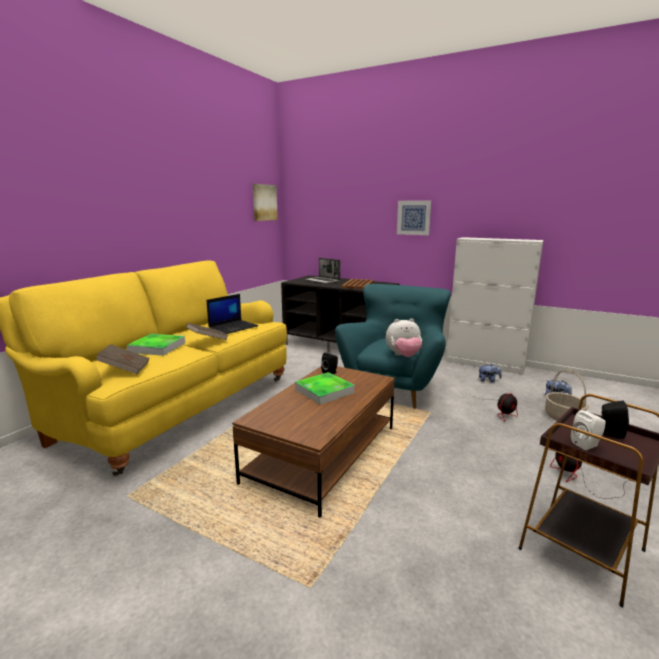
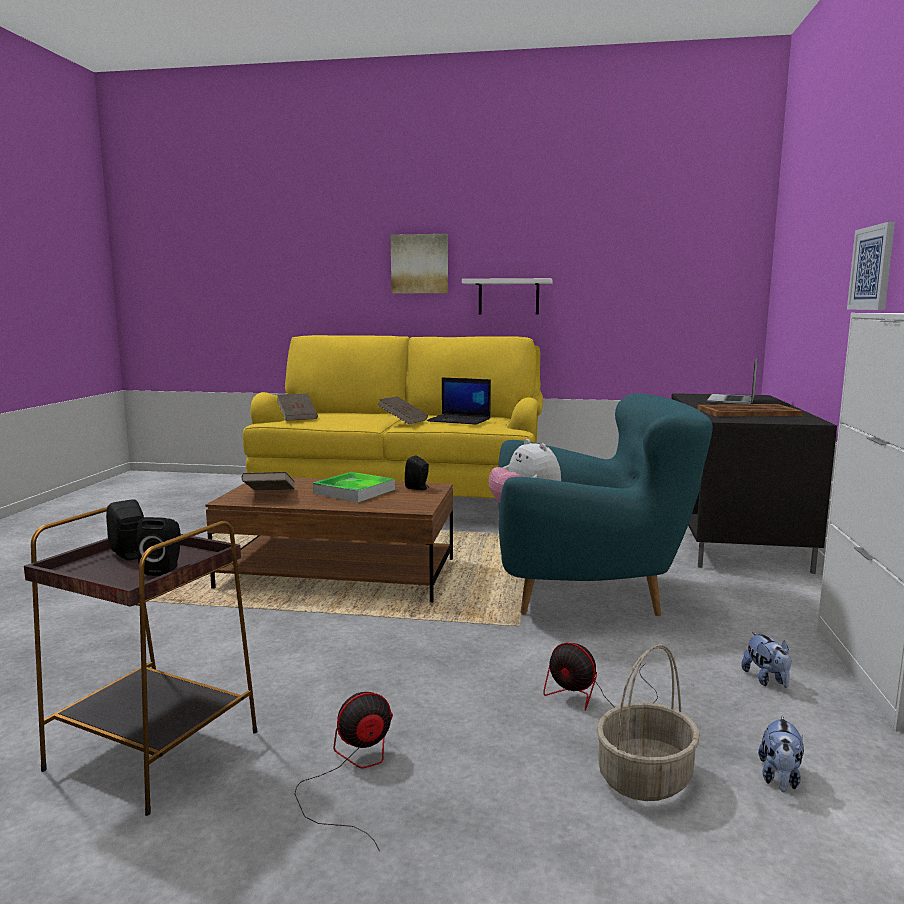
camera: 70 degrees right, 5 degrees down
(157, 347) = (362, 415): tray -> none
(173, 231) = (508, 297): none -> white shelf
(264, 202) = (715, 256): picture -> picture (419, 264)
(312, 420) = (269, 495): none -> brown book
(587, 444) = (130, 555): white speaker -> black speaker

